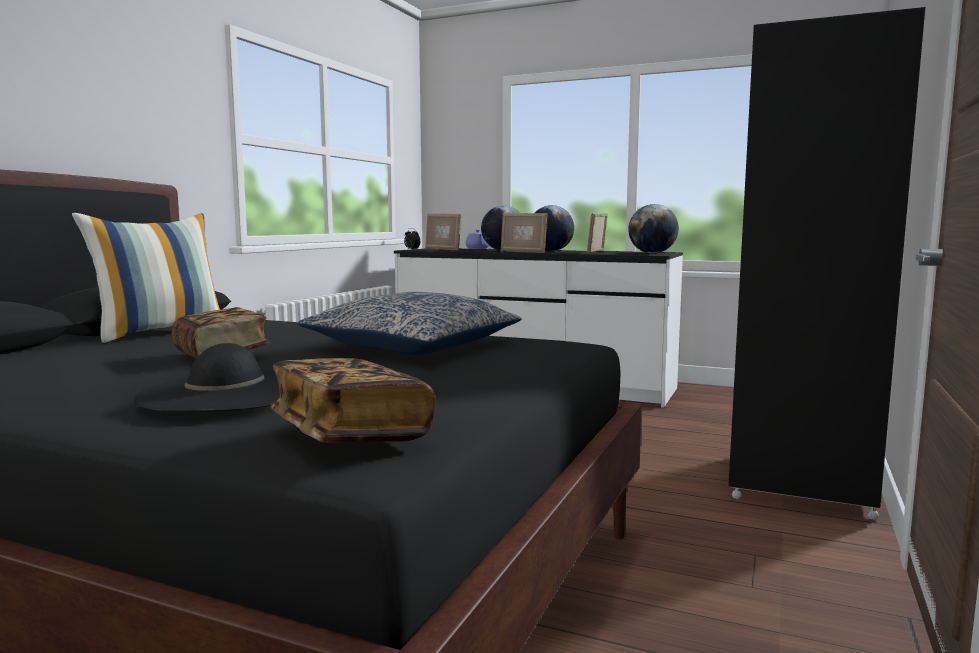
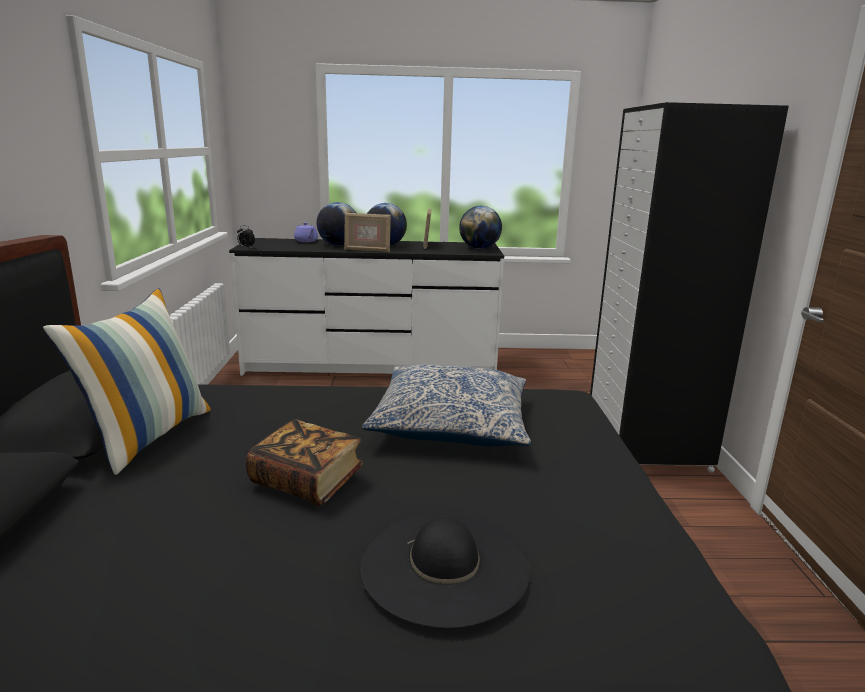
camera: 25 degrees left, 10 degrees up
(350, 433) = (656, 612): book -> none
(442, 249) = (276, 245): picture frame -> none

